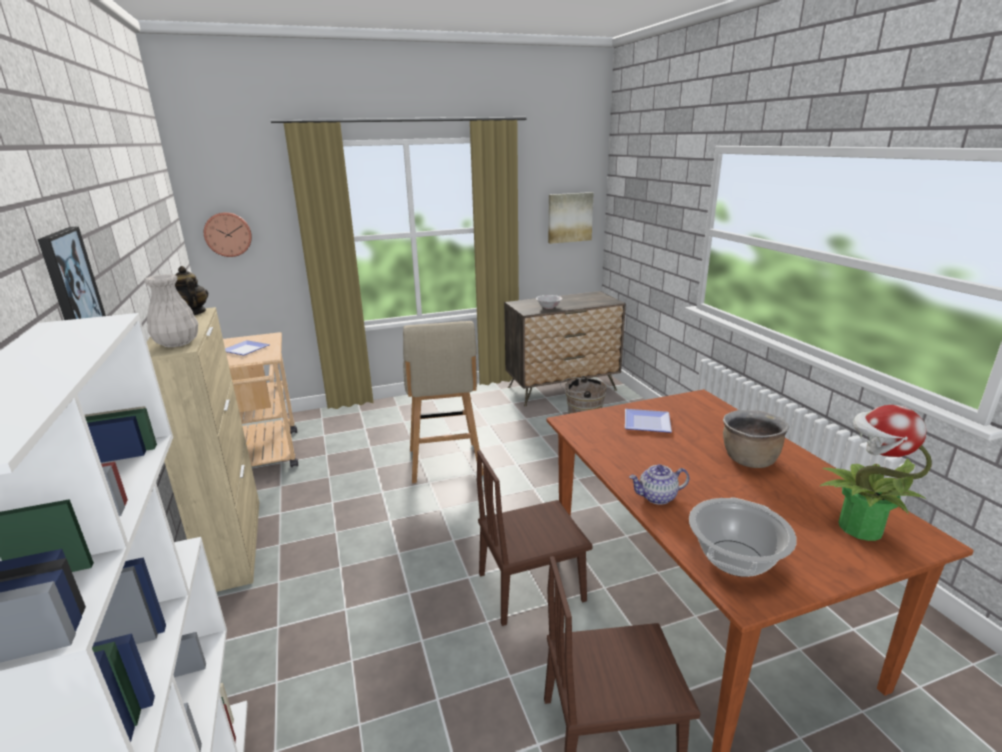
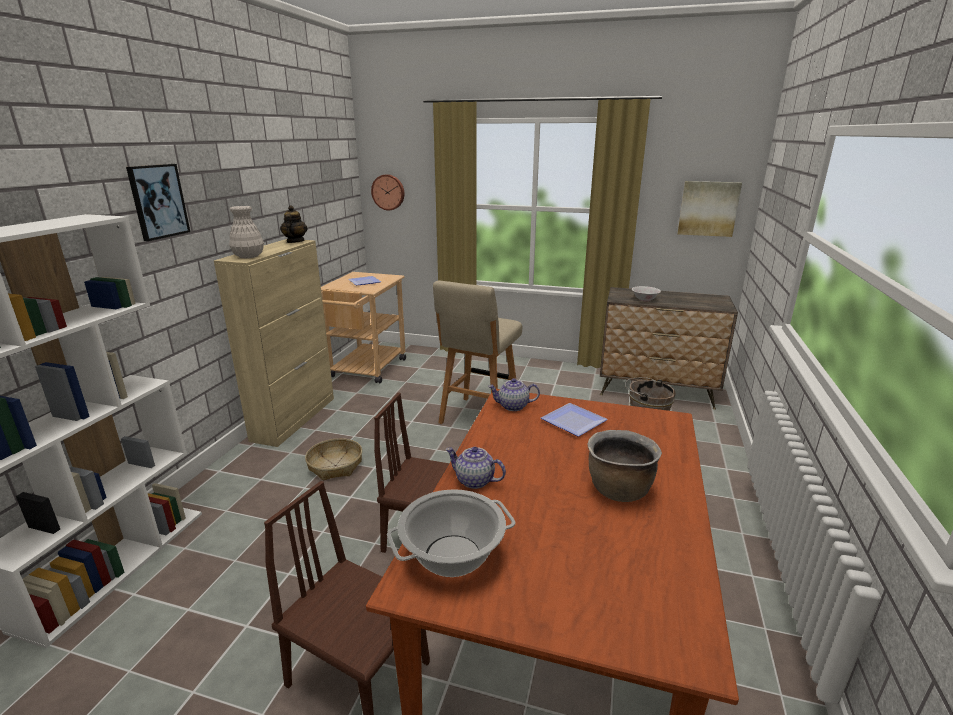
camera: 35 degrees right, 0 degrees up
(352, 570) = (335, 465): none -> basket
(587, 427) = (513, 406): none -> teapot
(858, 528) = (624, 599): potted plant -> none

